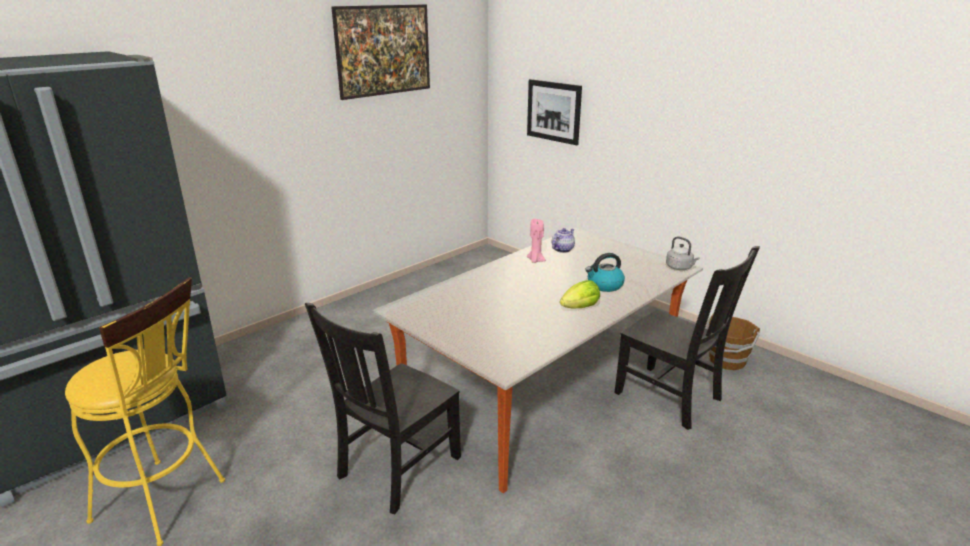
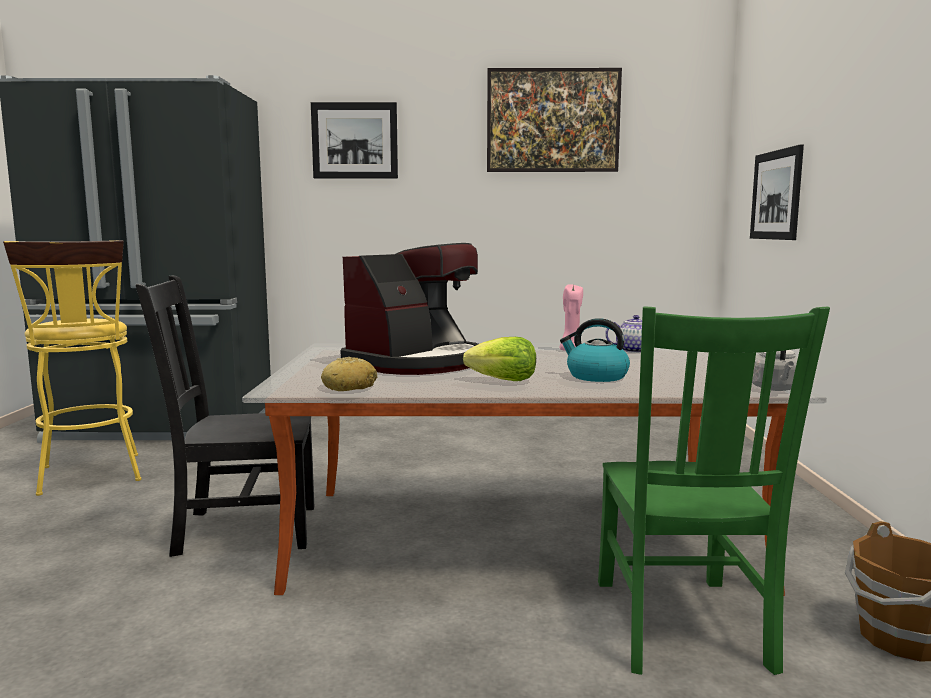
camera: 45 degrees right, 15 degrees down
(222, 84) = (354, 140): none -> picture
(499, 308) = (417, 363): none -> coffee machine
(532, 349) = (349, 387): none -> bread
(671, 397) = (681, 627): black chair -> green chair

